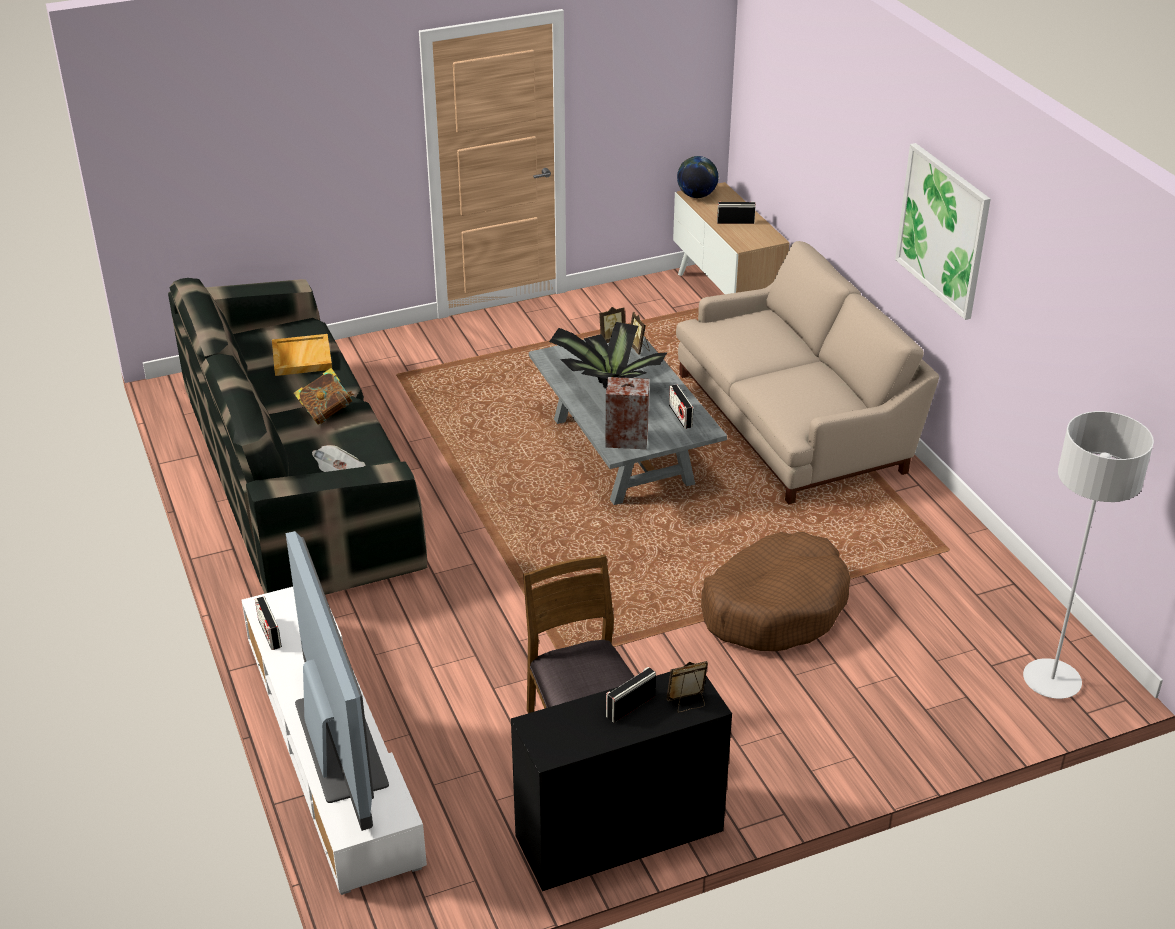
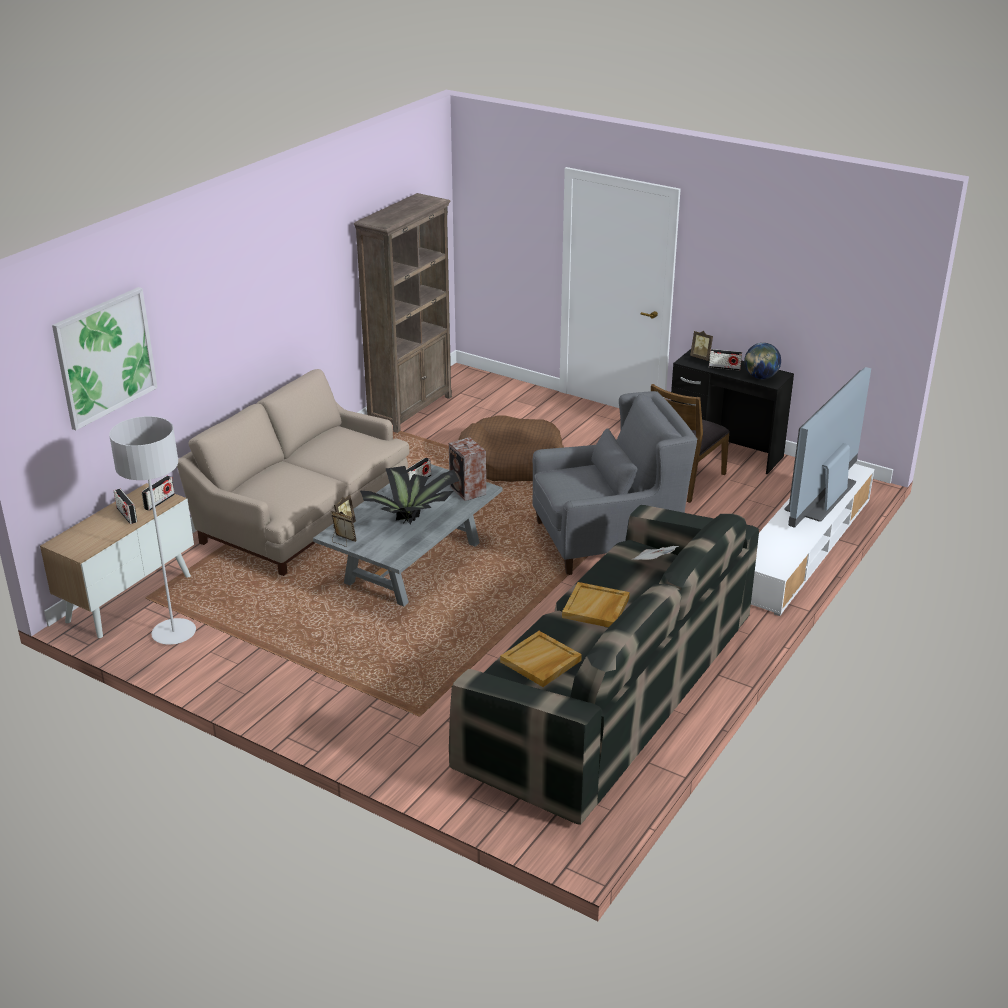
camera: 125 degrees left, 5 degrees down
(269, 633) = (792, 555): radio -> radio (159, 502)
(326, 413) = (596, 608): book -> beige tray
(524, 597) = (607, 539): none -> grey armchair
(696, 196) = (83, 549): globe -> globe (760, 377)
(943, 230) = (282, 291): picture -> picture (105, 357)
(1003, 585) = (411, 410): none -> brown bookcase
(1051, 681) = (475, 384): grey floor lamp -> grey floor lamp (174, 633)

